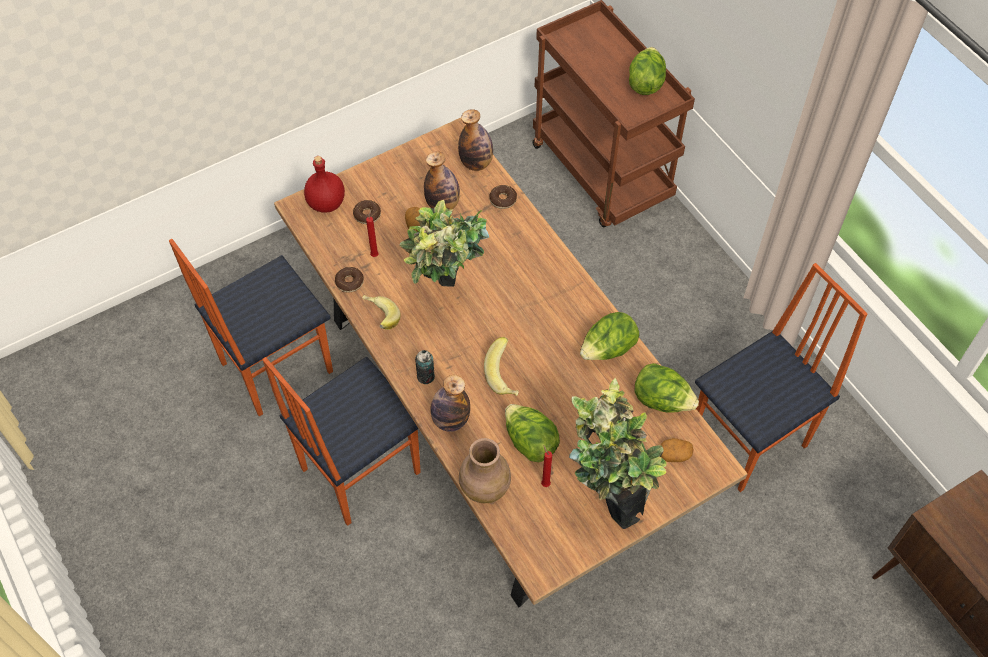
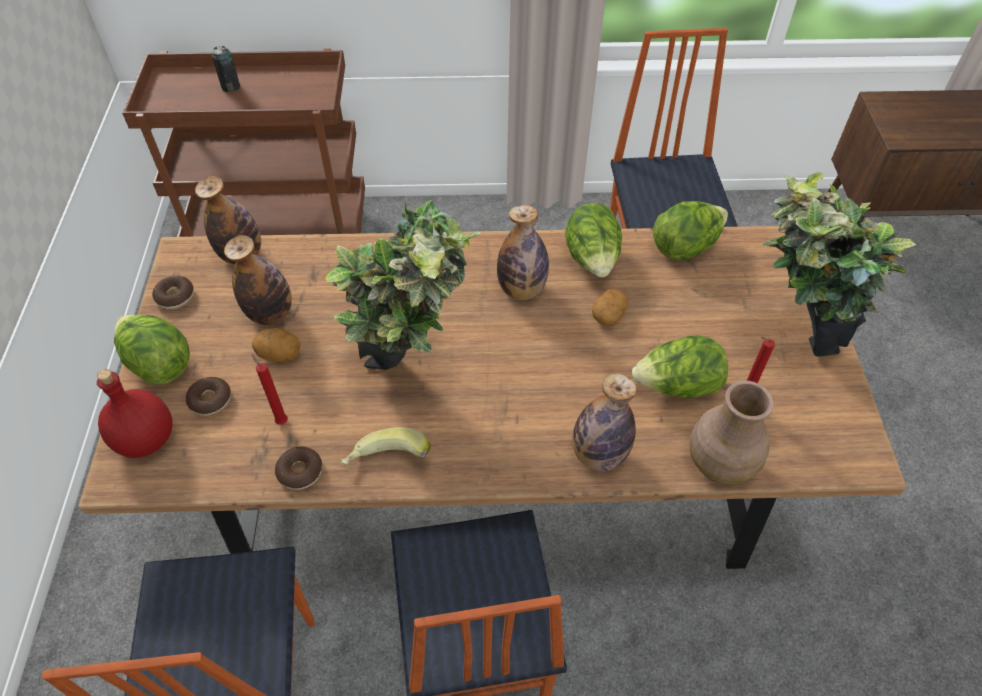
camera: 60 degrees left, 5 degrees down
(425, 376) = (515, 452): can -> can (231, 87)
(503, 200) = (316, 255): donut -> donut (175, 297)
(505, 376) = (568, 367): banana -> none
(552, 322) = (521, 289): none -> bottle
(645, 83) = (281, 78): lettuce -> lettuce (158, 364)
(675, 454) = (759, 267): potato -> potato (608, 314)

